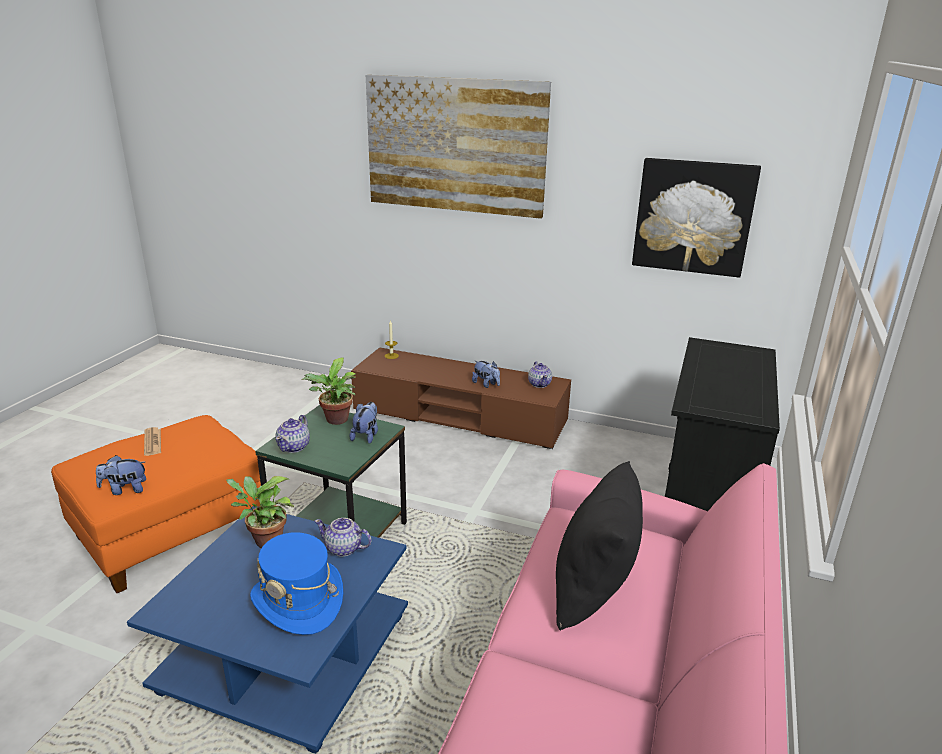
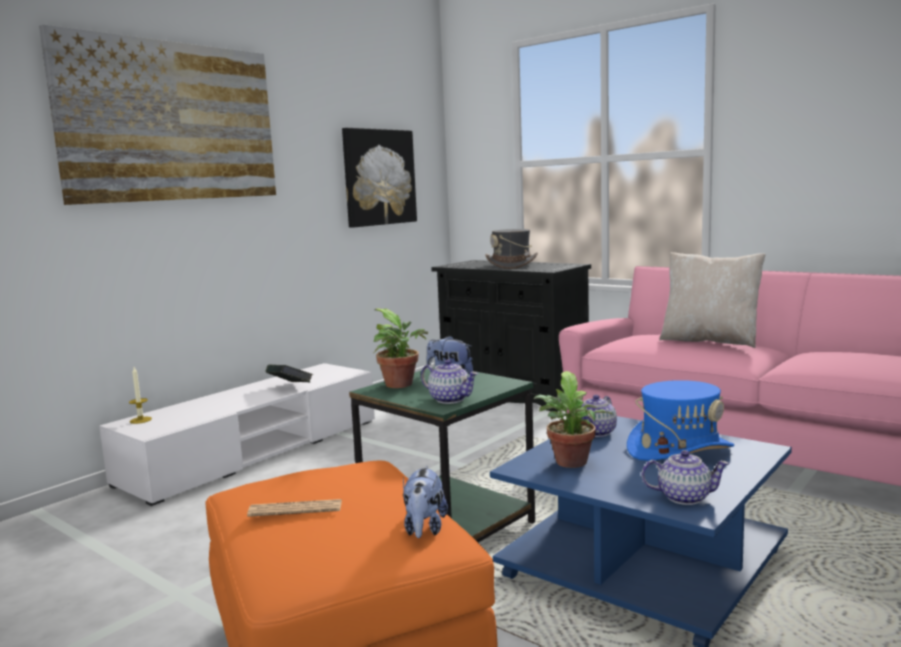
camera: 70 degrees left, 15 degrees down
(459, 416) = (255, 451): brown tv stand -> white tv stand
(486, 384) = (290, 388): plush toy -> book
(539, 384) = (318, 372): teapot -> teapot (683, 497)
(593, 591) = (710, 341): black pillow -> beige pillow
(727, 378) = (512, 265): none -> grey hat

